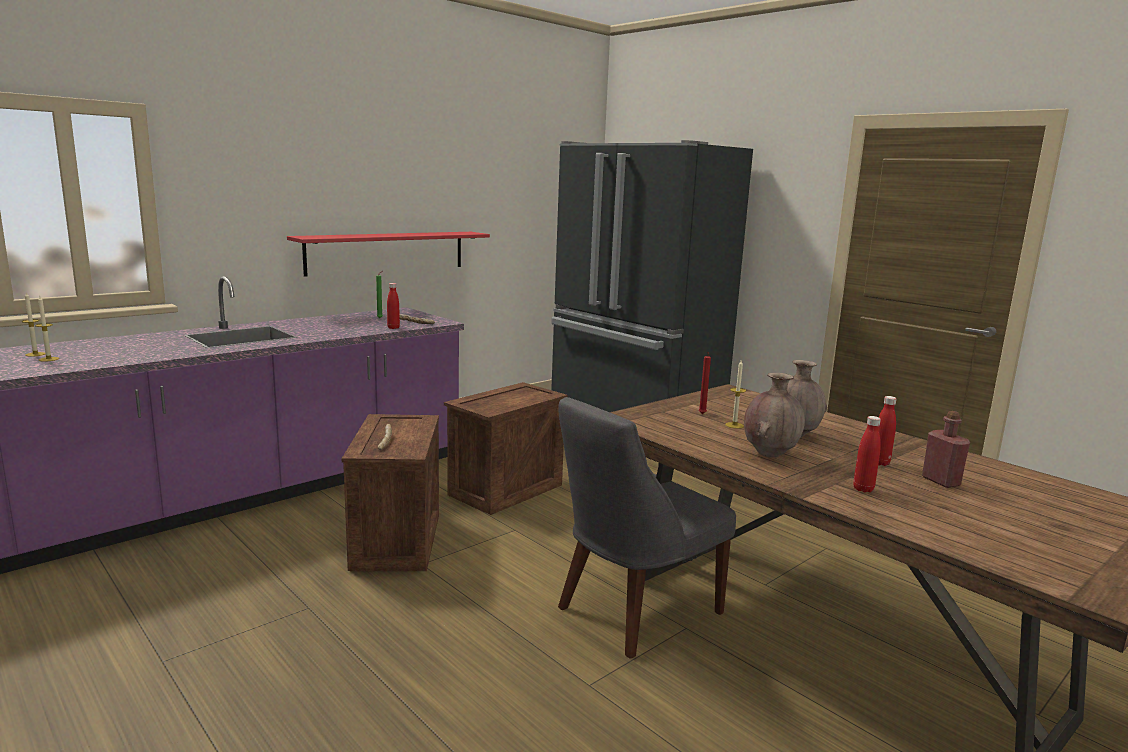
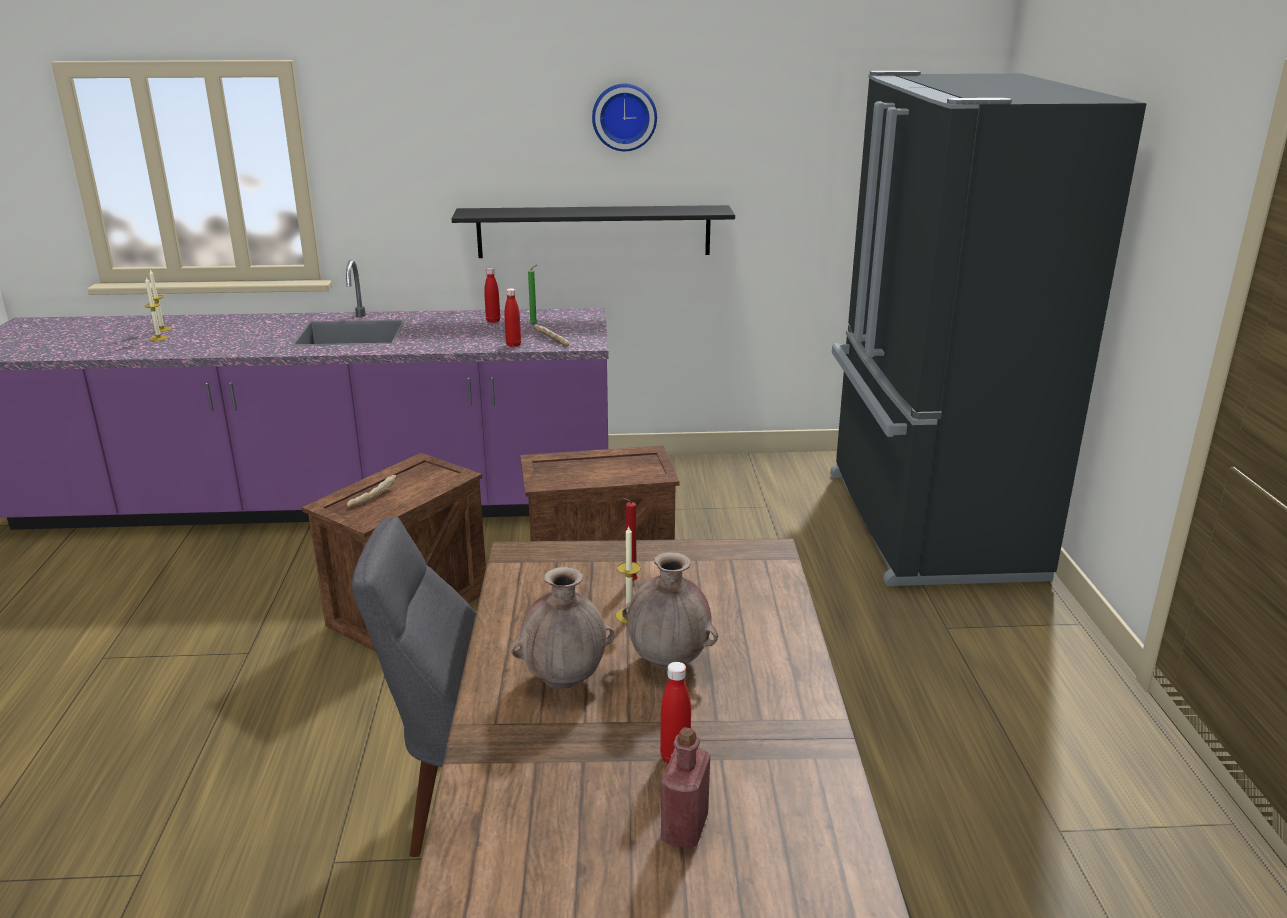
camera: 40 degrees right, 10 degrees up
(387, 252) = (594, 231): red shelf -> black shelf
(406, 167) = (624, 117): none -> wall clock
(863, 489) = (546, 787): red bottle -> red bottle (493, 321)

